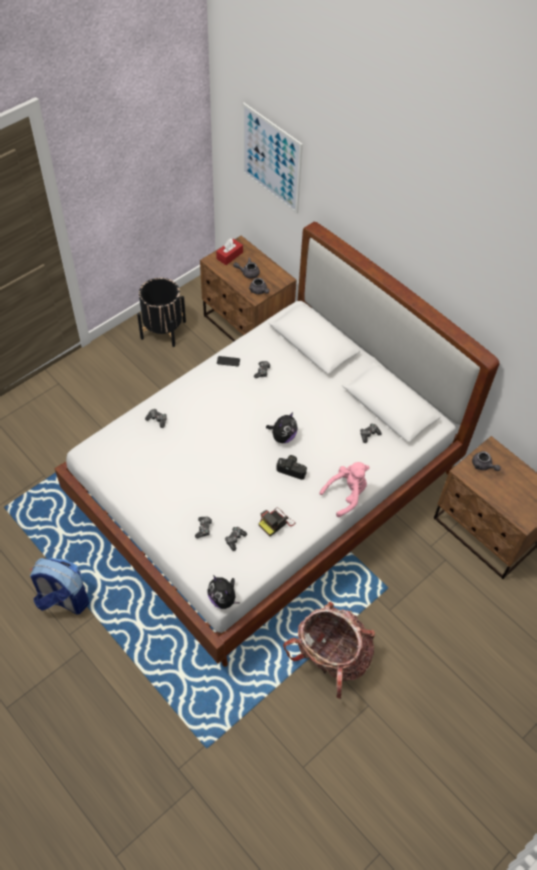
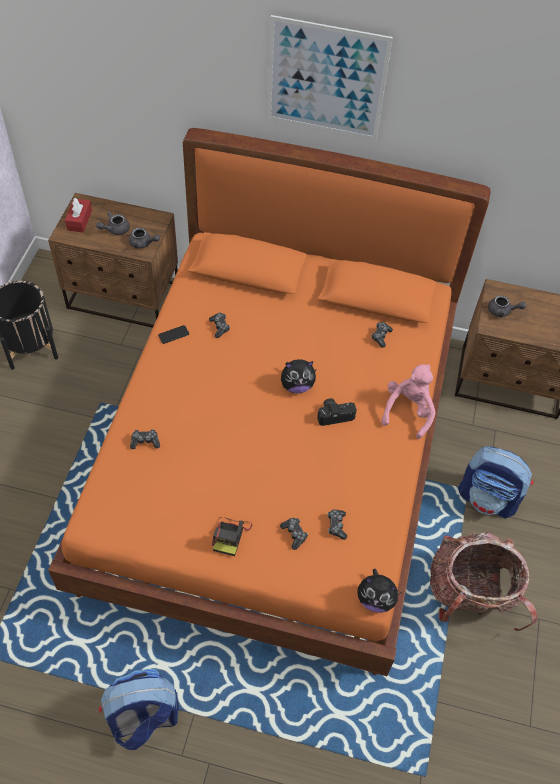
camera: 35 degrees left, 0 degrees up
(266, 490) = (276, 460): white bed -> orange bed
(271, 158) = (101, 73): picture -> picture (326, 79)
(276, 522) = (364, 481): camera -> camera (230, 535)
(283, 437) = (297, 385): plush toy -> plush toy turned 75 degrees clockwise
(399, 603) = (488, 498): none -> backpack

